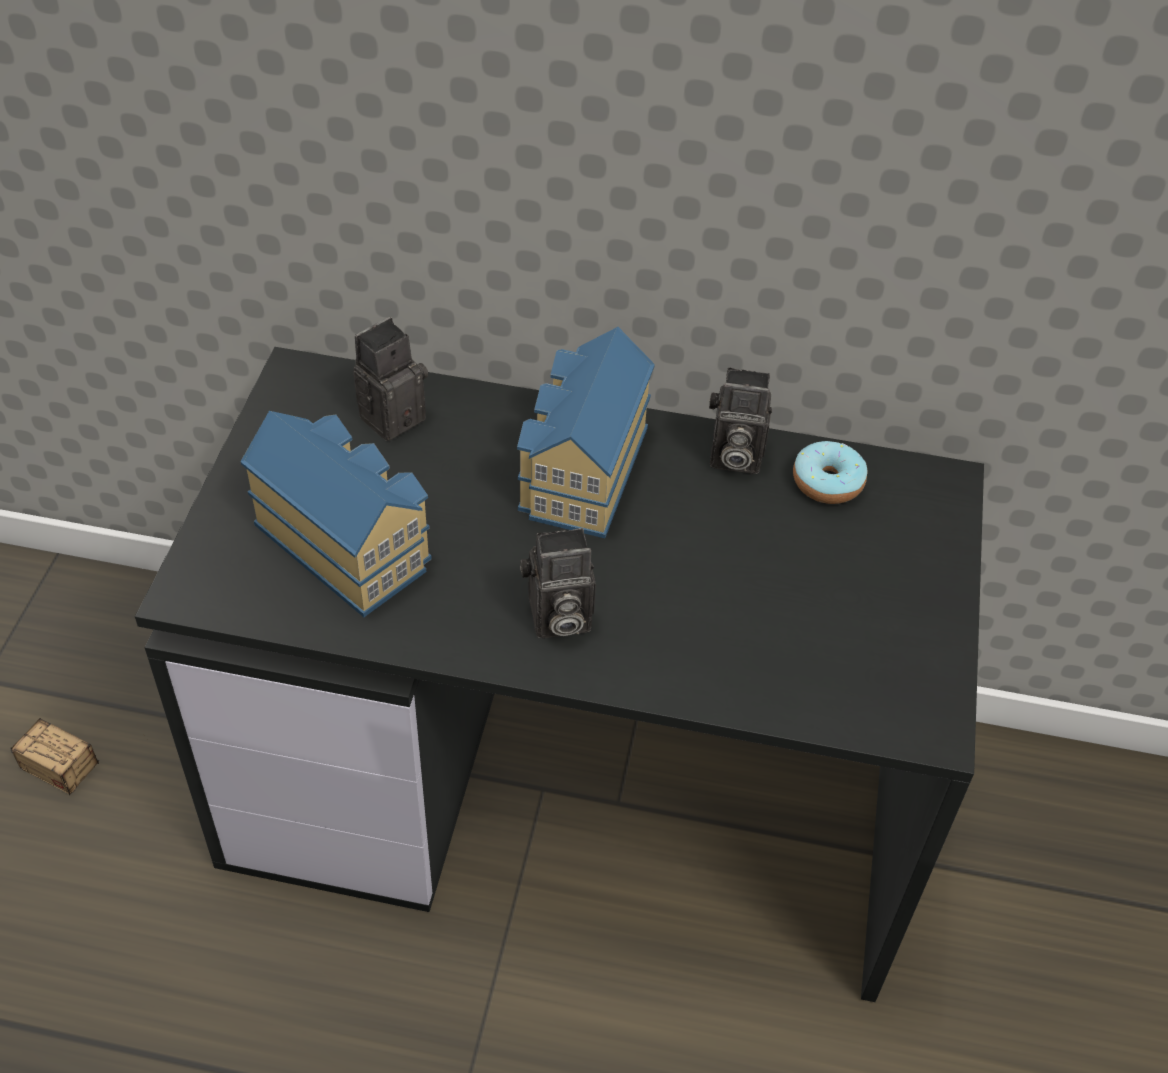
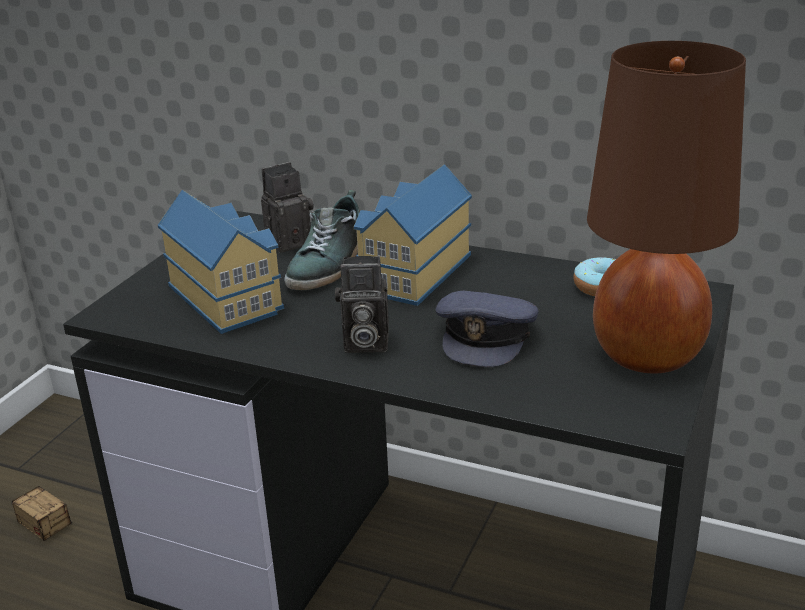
camera: 15 degrees right, 20 degrees down
(463, 462) = (329, 264): none -> shoe
(706, 590) = (486, 336): none -> grey cap
(732, 457) = (530, 271): camera -> none
(904, 608) = (646, 356): none -> brown table lamp

